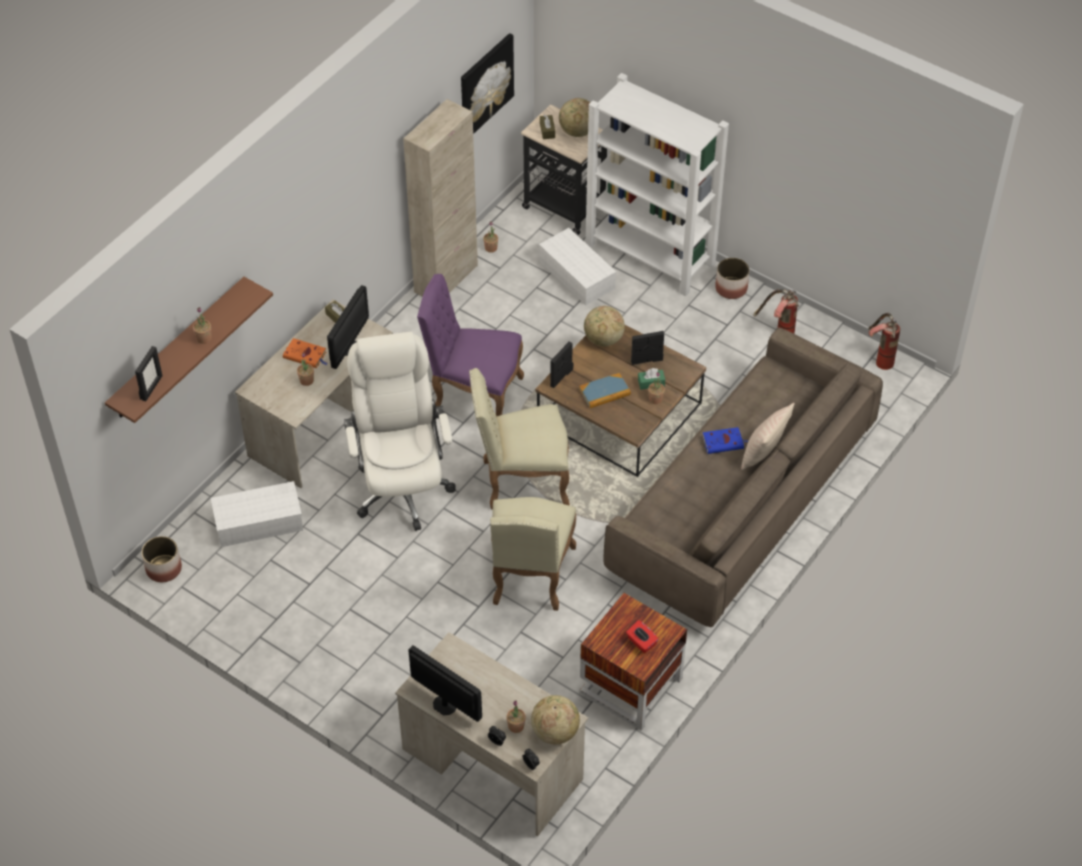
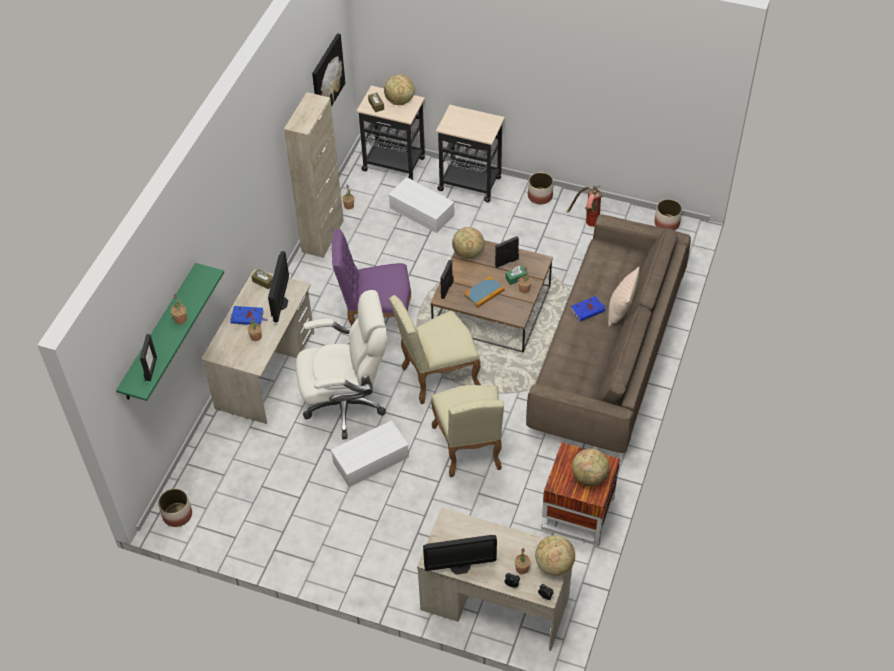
camera: 15 degrees left, 0 degrees up
(178, 349) = (159, 333): brown shelf -> green shelf
(257, 523) = (241, 460): white storage box -> white storage box (370, 461)
(306, 355) = (248, 317): orange book -> blue book
(402, 489) = (346, 405): white office chair -> white office chair turned 105 degrees clockwise
(445, 705) = (460, 566): monitor -> monitor turned 150 degrees clockwise
(641, 642) = (589, 477): red tissue box -> globe
(650, 254) = (471, 184): white bookcase -> cart
(879, 358) = (667, 223): fire extinguisher -> planter

